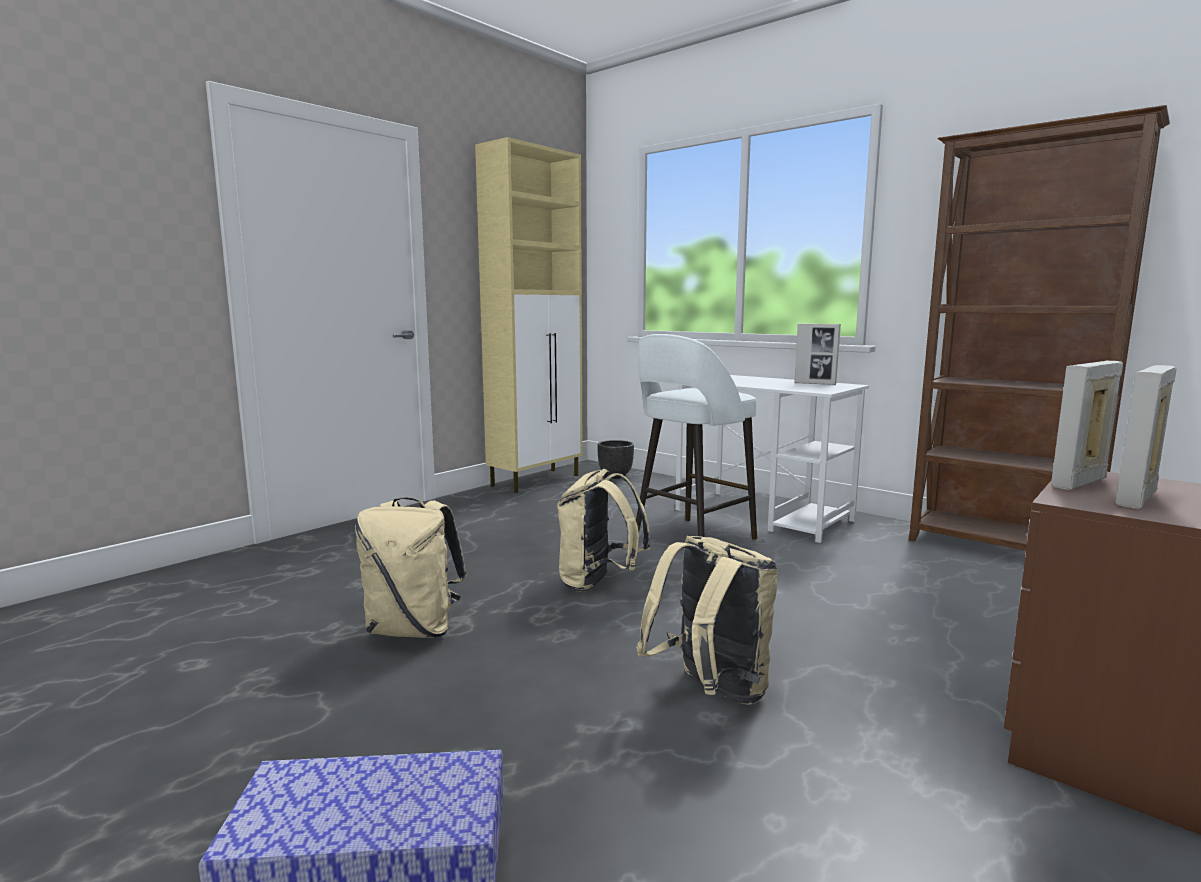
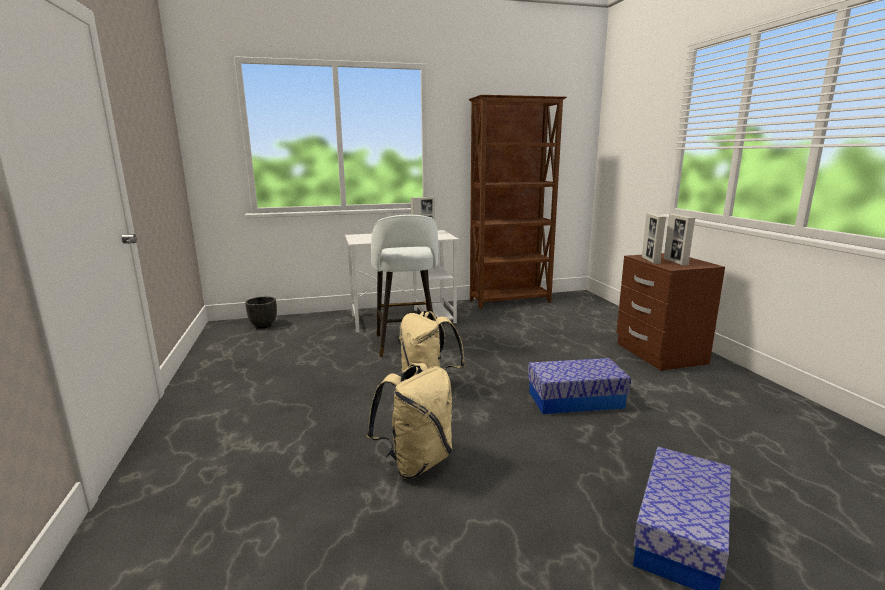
camera: 55 degrees left, 5 degrees up
(537, 480) = (213, 348): beige cabinet -> none
(711, 692) = (575, 400): beige backpack -> storage box

